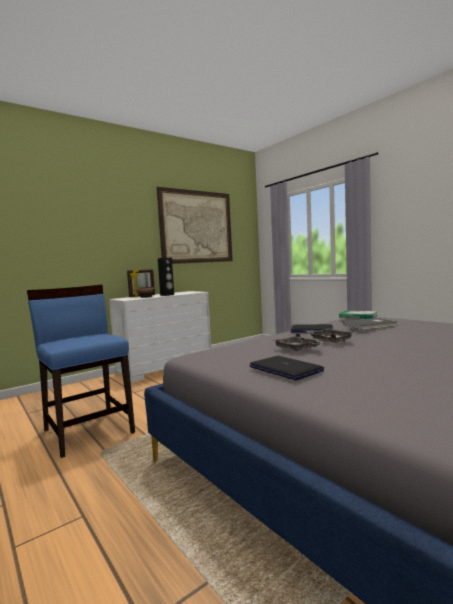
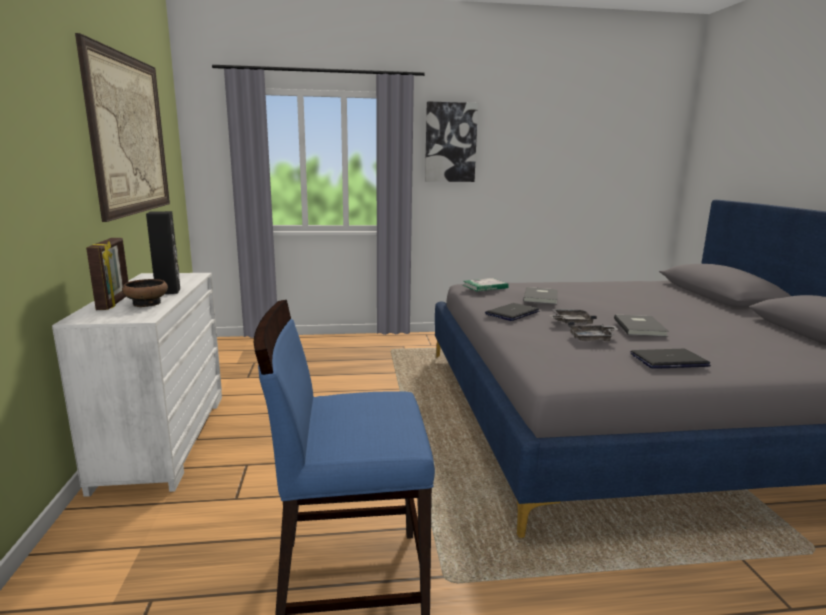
camera: 60 degrees left, 10 degrees up
(368, 353) = (641, 327): none -> grey book
(408, 201) = (450, 142): none -> picture

